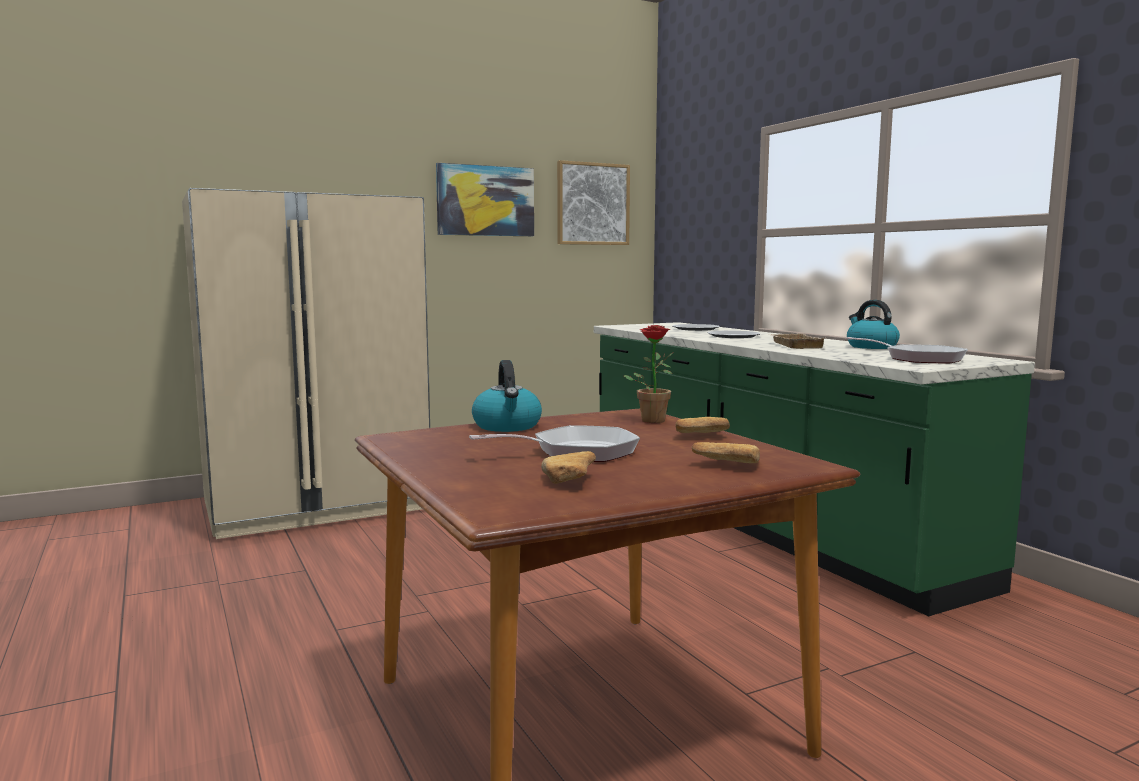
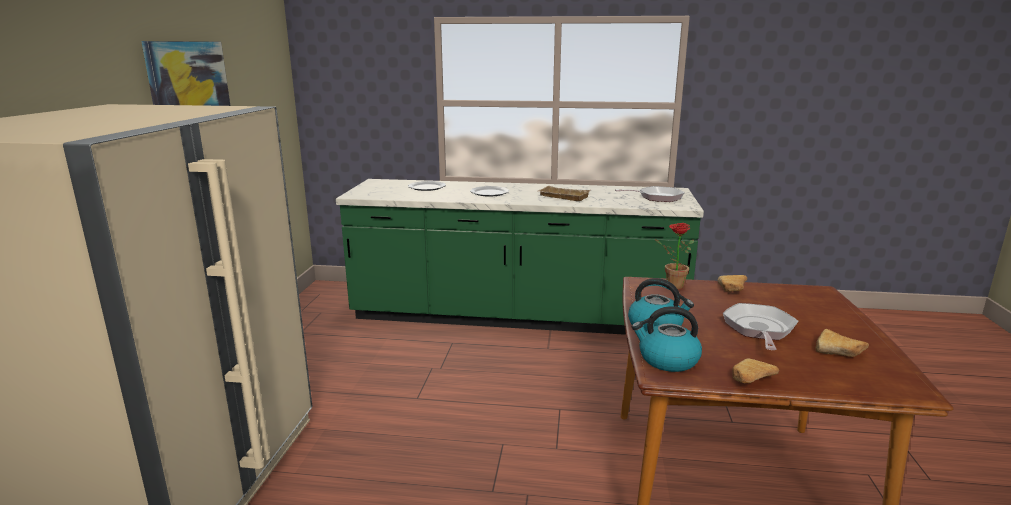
camera: 55 degrees left, 10 degrees up
(592, 204) = (259, 74): picture -> none
(725, 465) = (812, 306): bread -> bread (749, 381)
(871, 347) = (592, 189): kettle -> kettle (667, 360)

